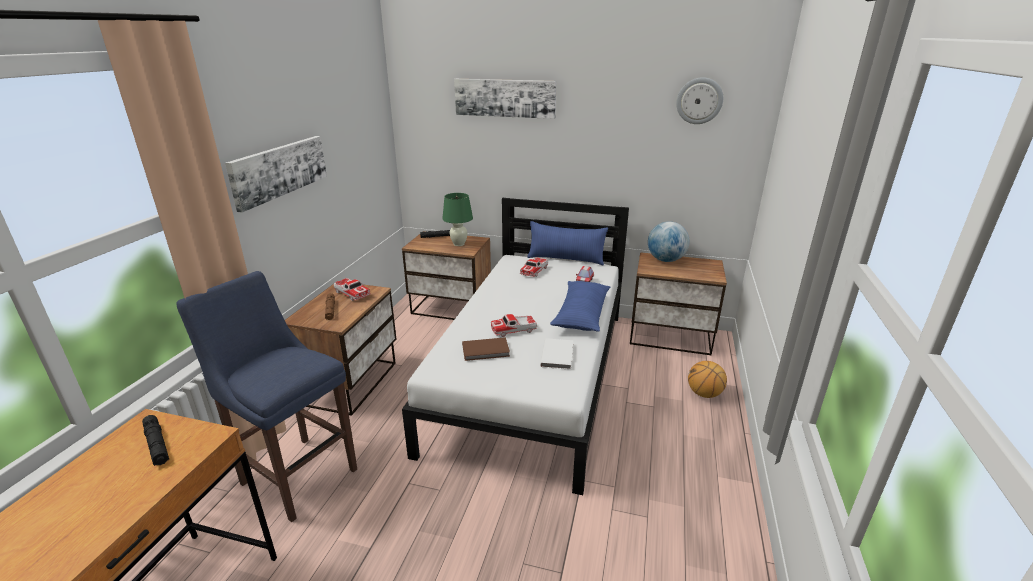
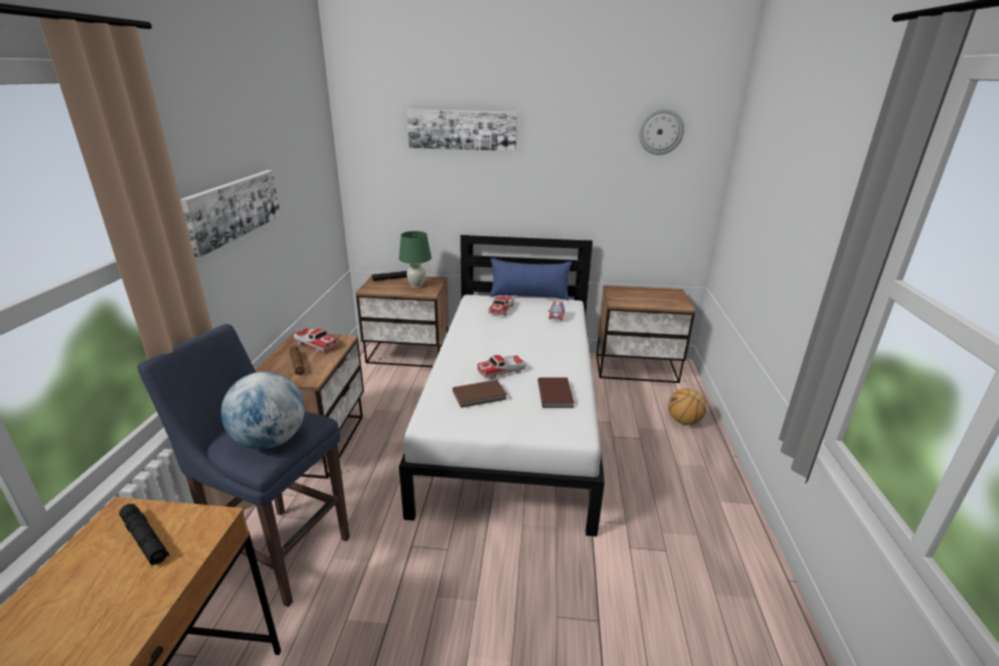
camera: 10 degrees left, 0 degrees up
(558, 355) = (556, 394): white book -> brown book
(581, 314) = (564, 350): blue pillow -> none
(665, 260) = (630, 292): globe -> globe (270, 440)

